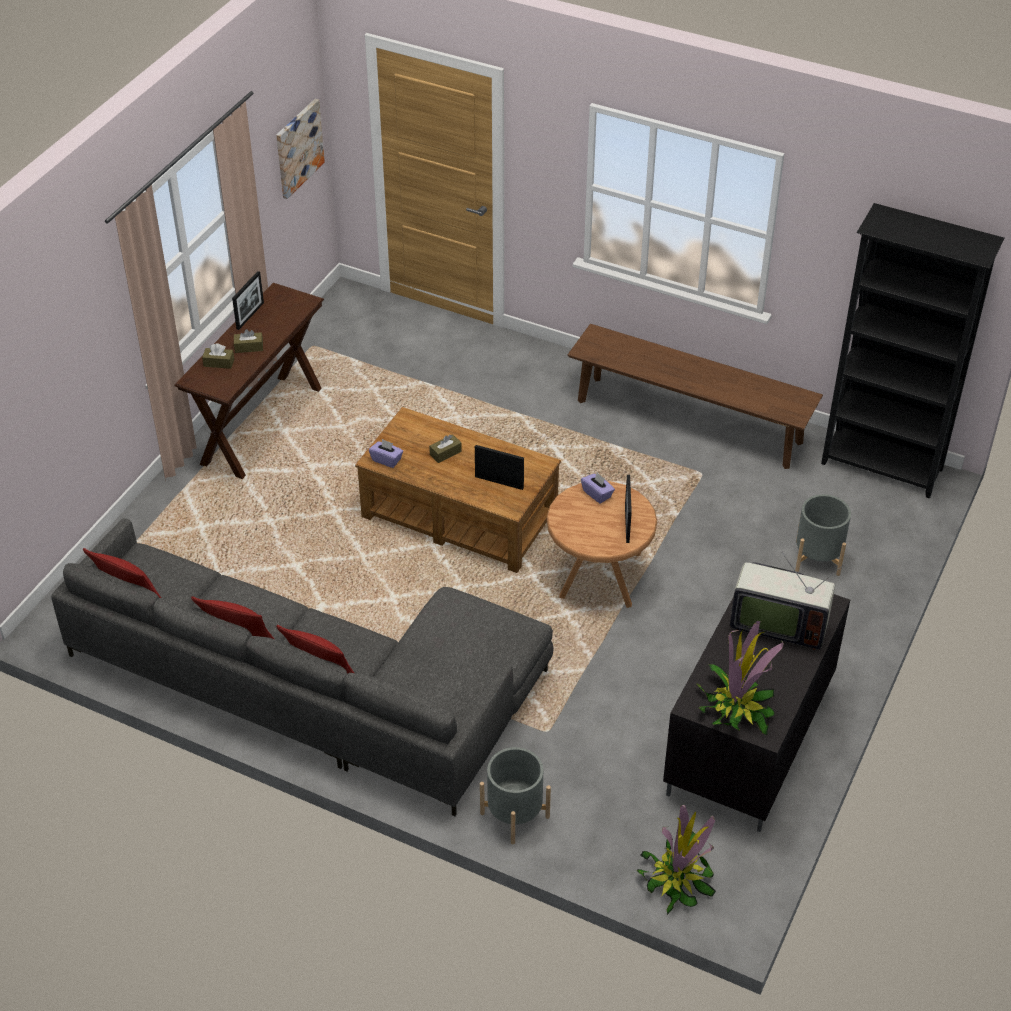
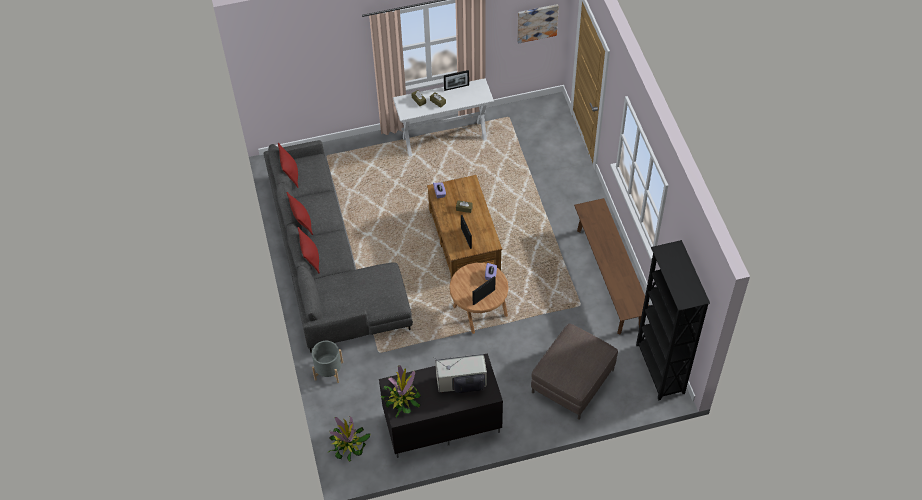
camera: 50 degrees right, 10 degrees up
(262, 425) = (444, 138): brown console table -> white console table
(777, 624) = (462, 384): television -> television turned 105 degrees clockwise
(817, 557) = (573, 381): grey planter -> brown ottoman

